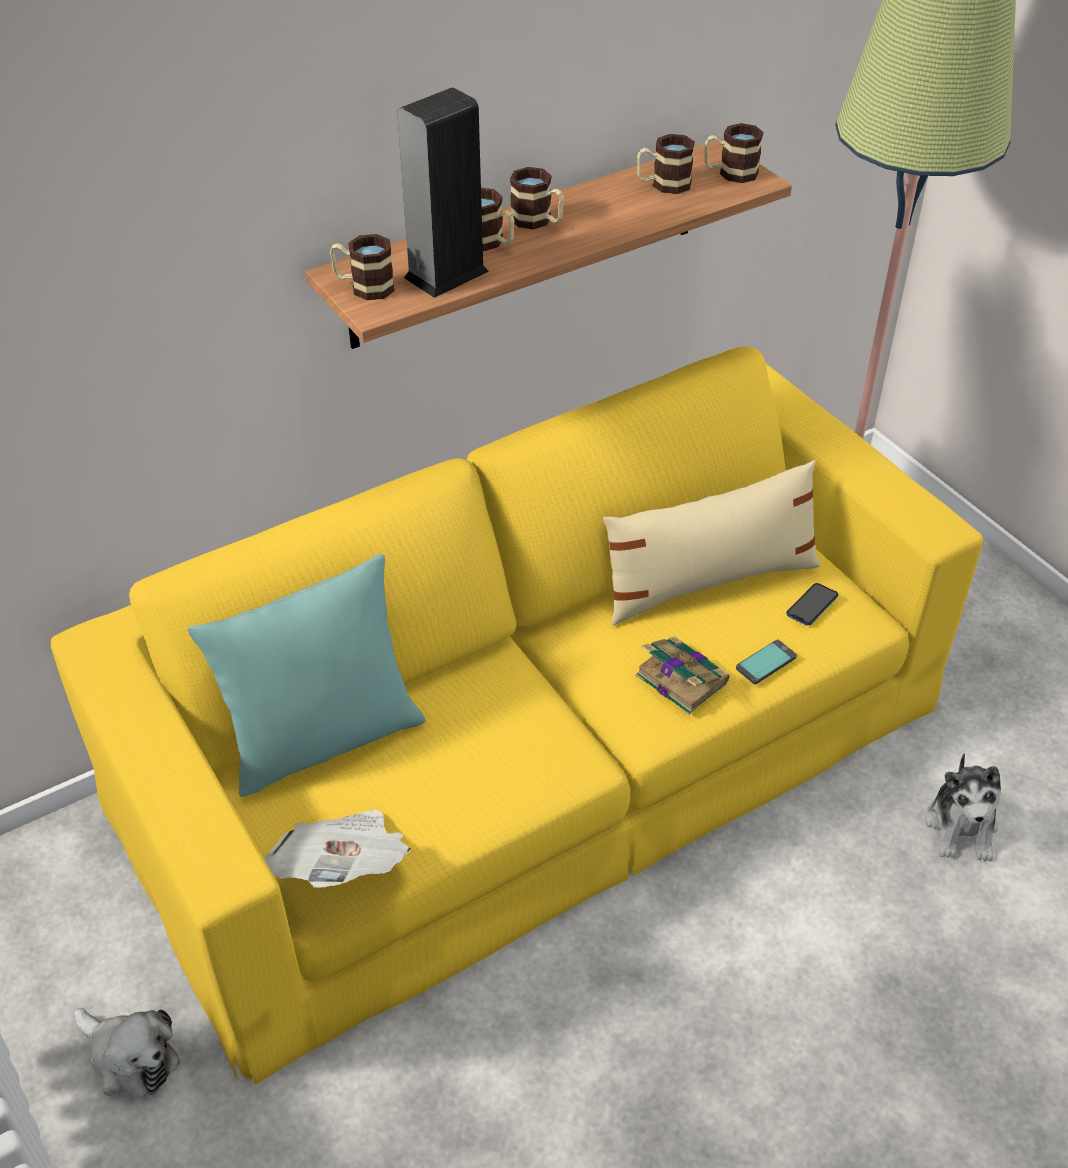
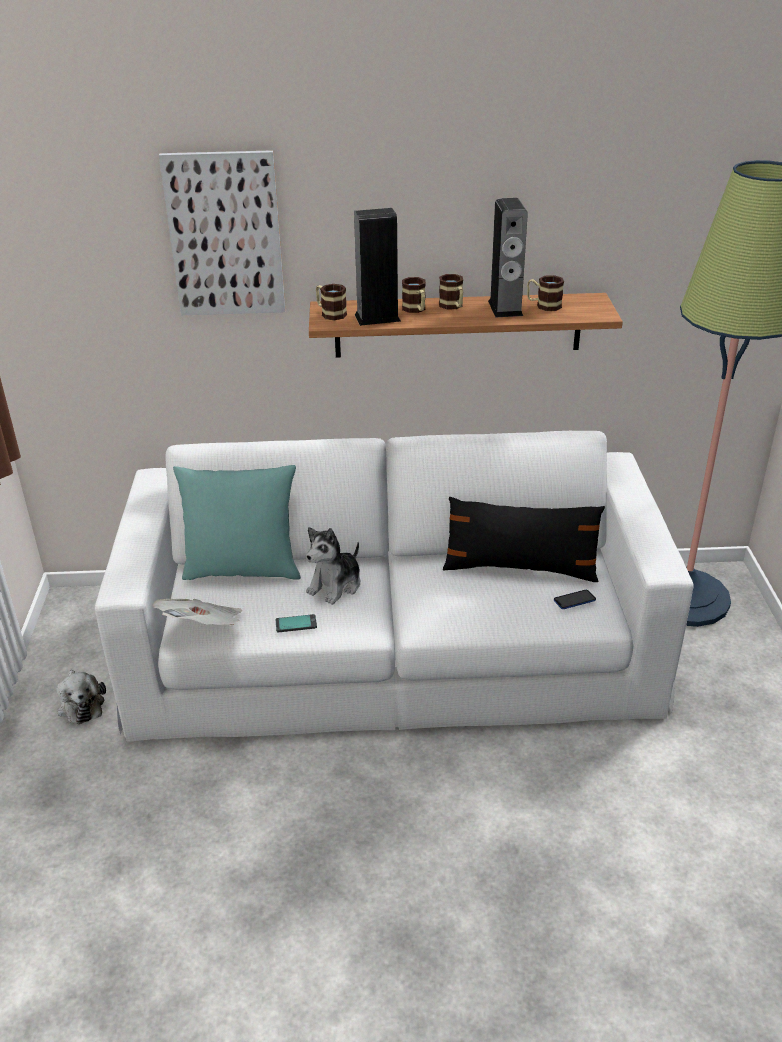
camera: 30 degrees right, 10 degrees down
(153, 196) = (225, 235): none -> picture
(534, 752) = (393, 647): yellow sofa -> white sofa
(615, 204) = (505, 308): none -> speaker
(680, 678) = (459, 608): book -> none
(709, 582) = (520, 568): beige pillow -> black pillow
(730, 173) = (590, 308): mug -> none
(765, 662) = (519, 619): phone -> phone (296, 624)
(961, 826) = (630, 788): plush toy -> plush toy (336, 585)

